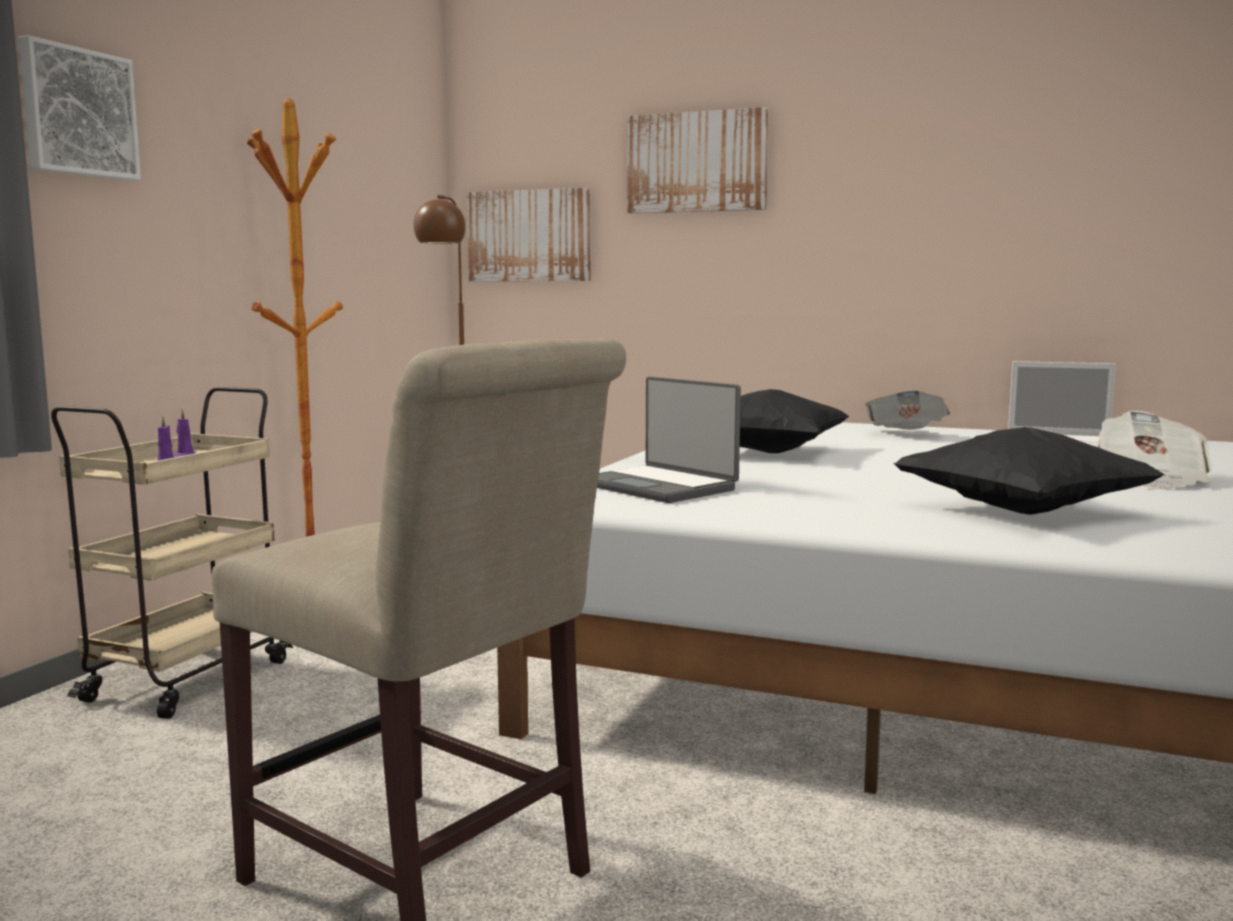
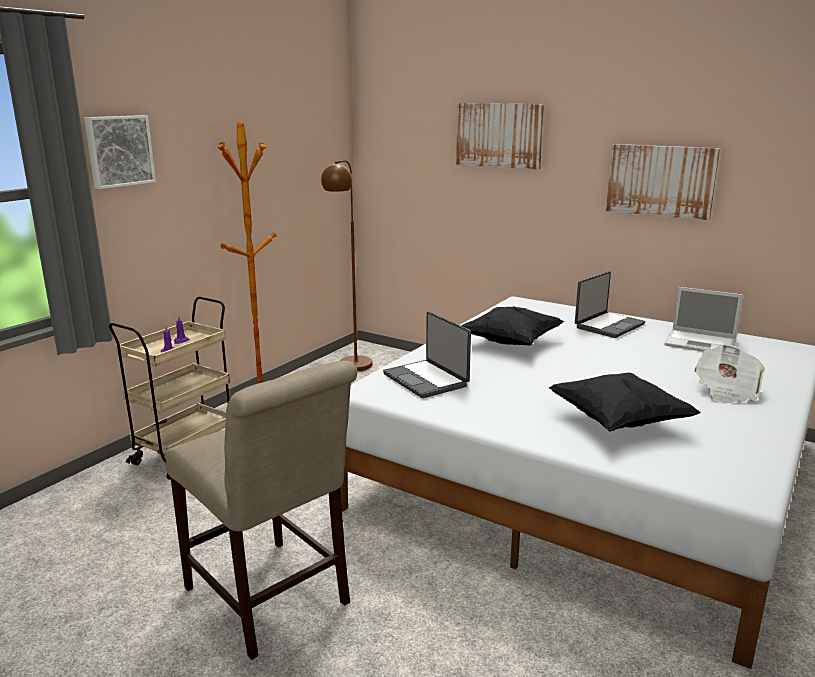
camera: 10 degrees right, 10 degrees up
(529, 236) = (399, 172): picture -> picture (661, 180)
(906, 434) = (608, 326): newspaper -> laptop

